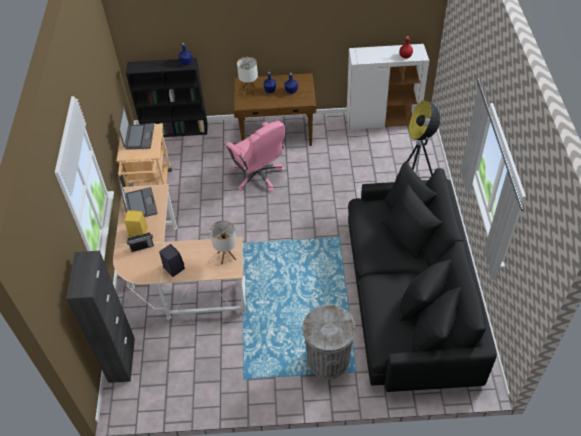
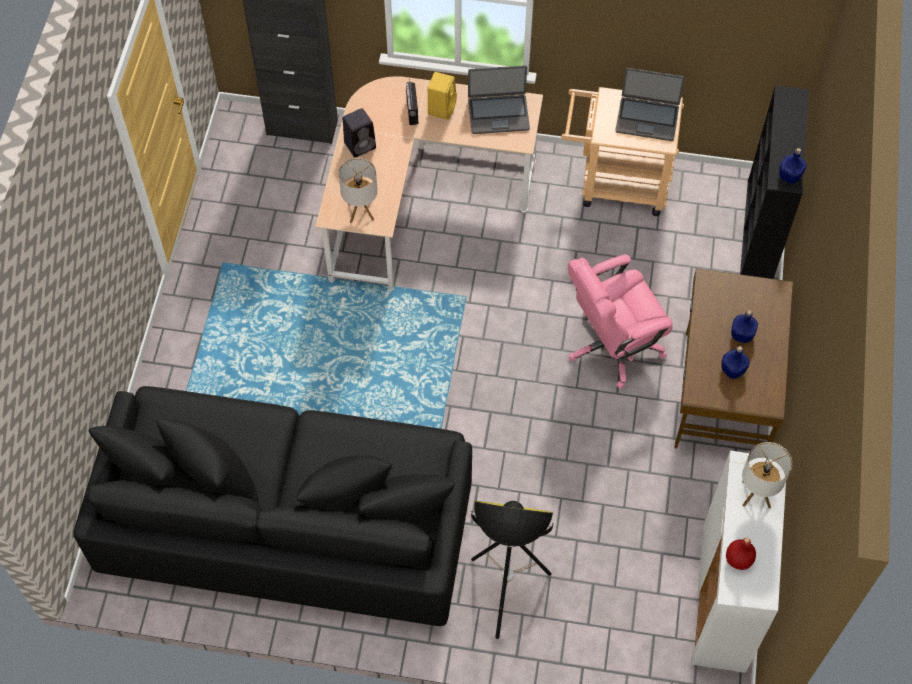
camera: 100 degrees right, 10 degrees up
(249, 91) = (747, 301): table lamp -> table lamp (756, 494)
(328, 360) = (214, 373): grey trash can -> none

